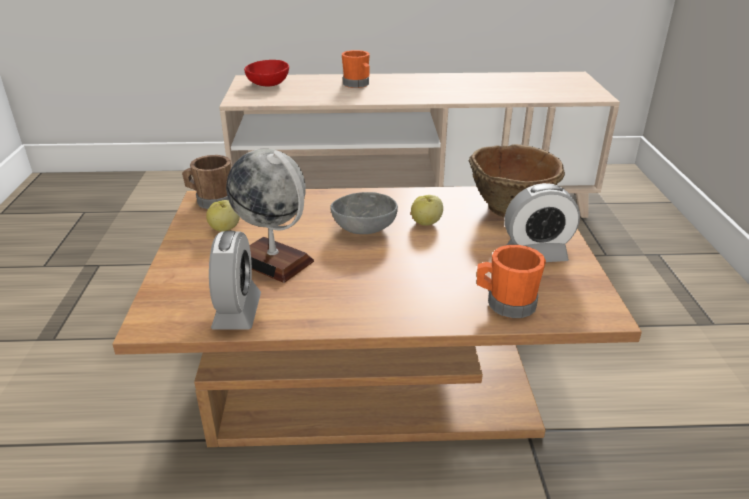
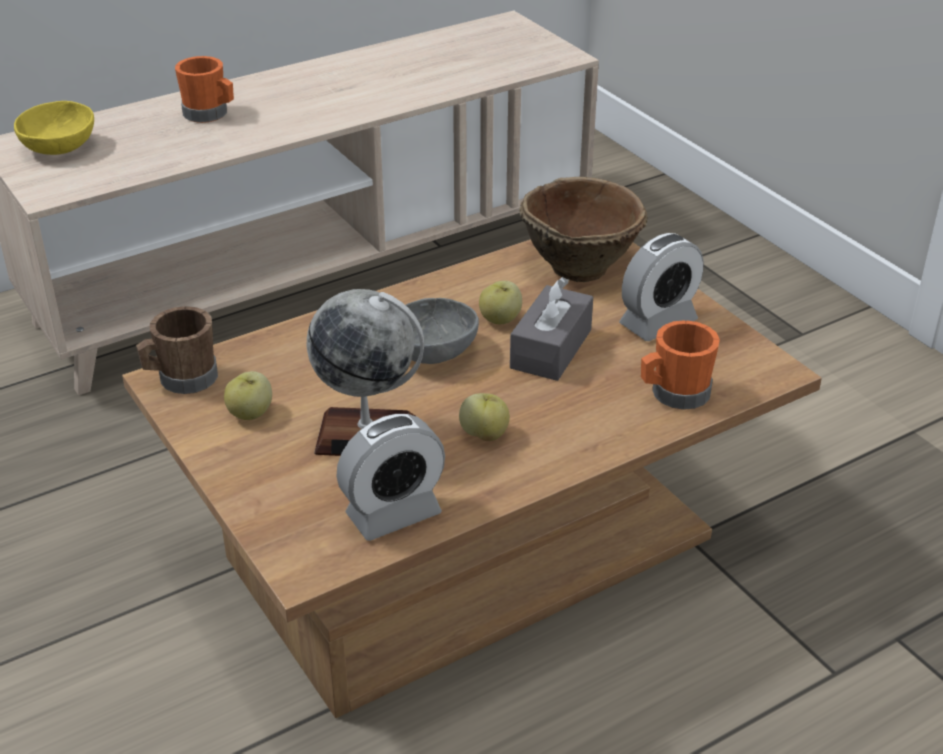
camera: 30 degrees left, 5 degrees up
(237, 311) = (393, 514): alarm clock -> alarm clock turned 90 degrees clockwise
(268, 84) = (60, 148): red bowl -> yellow bowl
(345, 284) = (484, 434): none -> apple
(442, 249) = (551, 349): none -> grey tissue box

